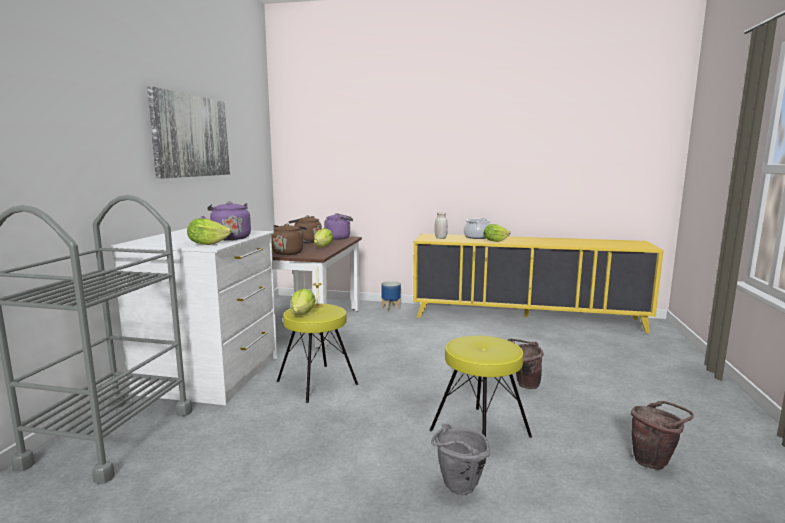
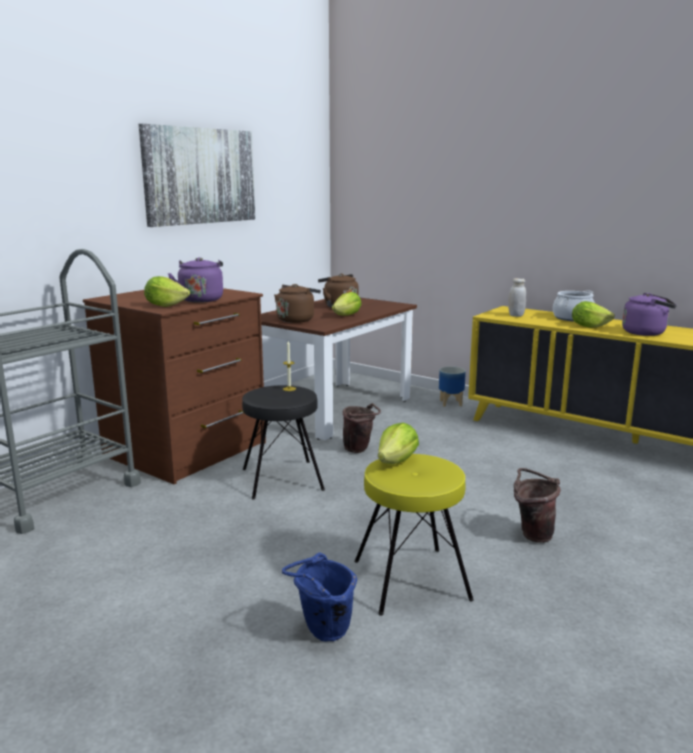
camera: 25 degrees right, 5 degrees up
(211, 375) = (187, 449): white dresser -> brown dresser
(302, 314) = (261, 396): lettuce -> lettuce (397, 461)
(316, 382) = (281, 479): yellow stool -> black stool
(339, 238) = (385, 304): purple kettle -> purple kettle (646, 333)
(457, 489) = (322, 633): grey bucket -> blue bucket
(654, 462) = (614, 678): brown bucket -> brown bucket (359, 450)

